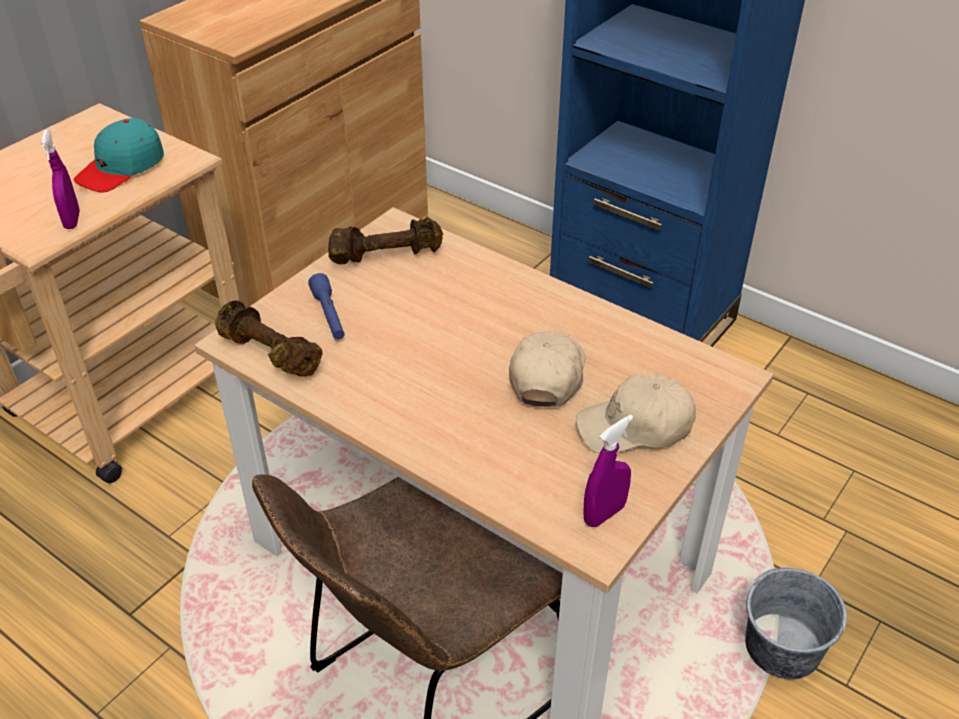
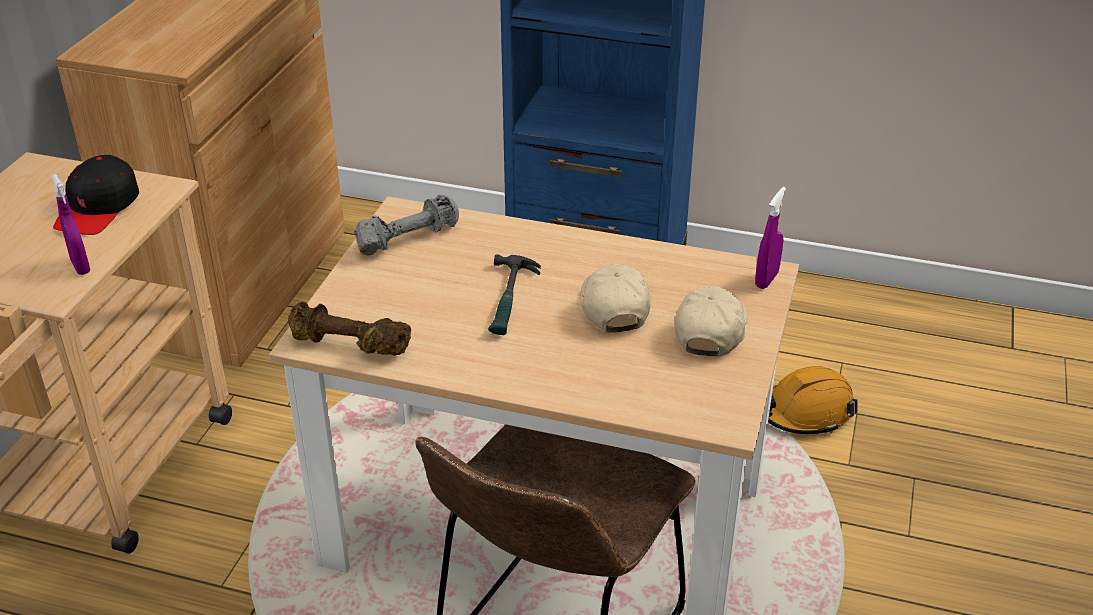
camera: 20 degrees left, 5 degrees down
(121, 168) = (98, 208): turquoise cap -> black cap
(329, 315) = (386, 301): blue flashlight -> none
(386, 255) = (407, 239): brown dumbbell -> grey dumbbell
(447, 343) = (510, 300): none -> hammer
(604, 514) = (721, 400): purple spray bottle -> purple spray bottle (766, 280)
(635, 427) = (710, 330): beige cap -> beige cap turned 135 degrees clockwise
(781, 646) = (844, 520): grey bucket -> none
(791, 515) = (805, 412): none -> orange hard hat

